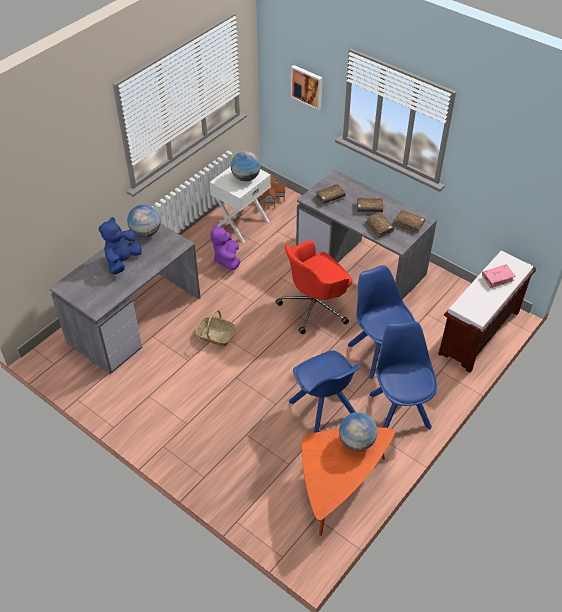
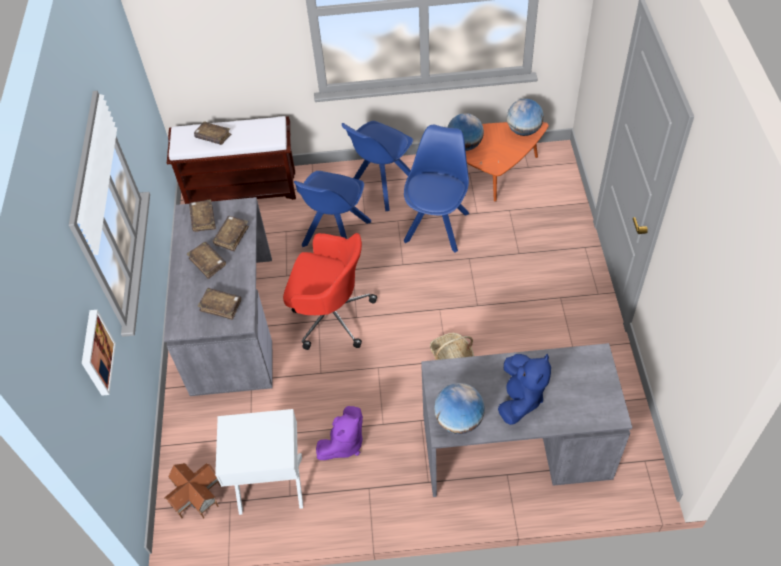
camera: 130 degrees left, 5 degrees up
(122, 261) = (520, 399): blue plush toy -> blue plush toy turned 60 degrees counterclockwise
(245, 178) = (249, 434): globe -> globe (524, 130)
(497, 278) = (213, 137): pink book -> brown book

